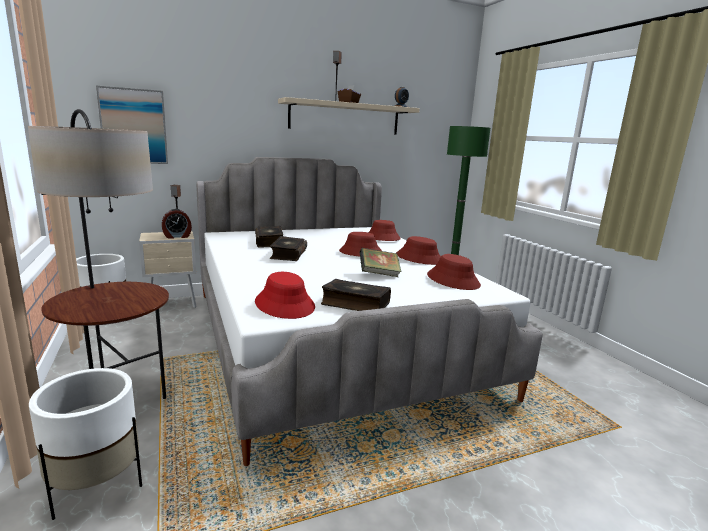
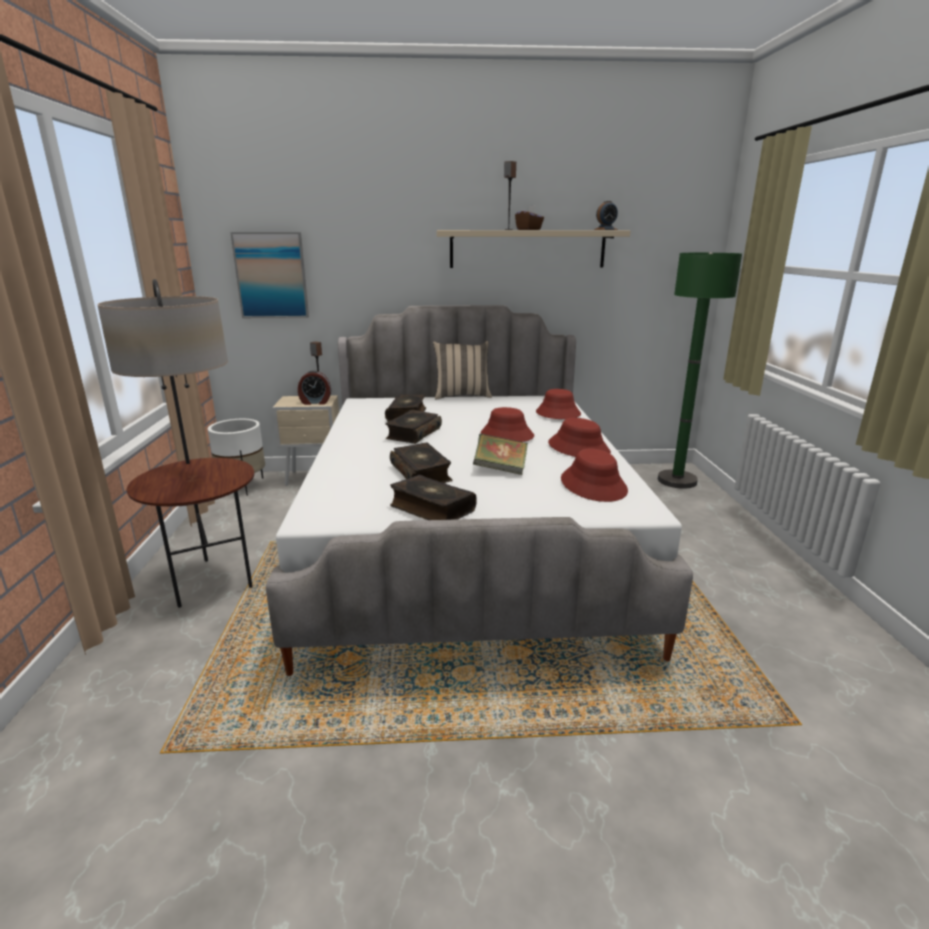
camera: 20 degrees right, 5 degrees up
(97, 487) = (148, 668): white planter -> none
(285, 305) = (350, 502): red hat -> none
(300, 228) = (462, 396): none -> beige pillow
(322, 281) = (421, 473): none -> book

